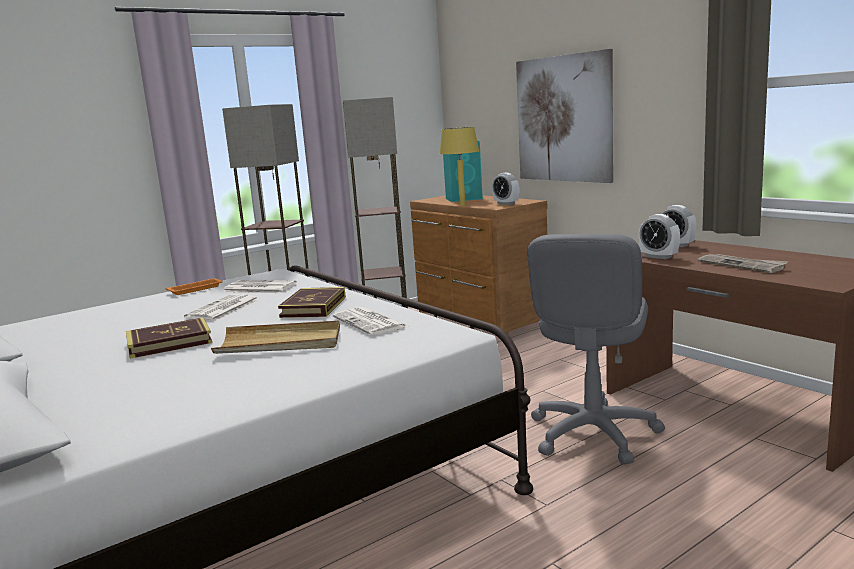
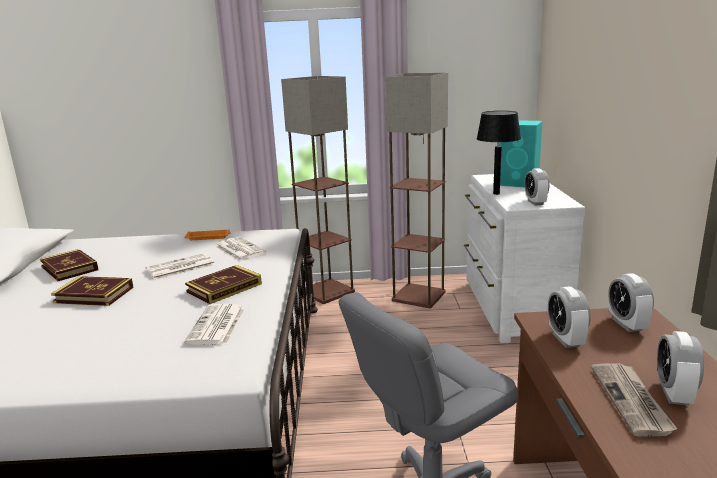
camera: 35 degrees right, 5 degrees up
(69, 340) = (69, 268): none -> book
(280, 343) = (133, 325): beige tray -> none
(462, 205) = (496, 193): yellow table lamp -> black table lamp
(479, 319) = (511, 308): brown dresser -> white dresser
(563, 119) = (612, 117): picture -> none
(754, 258) = (674, 394): none -> alarm clock

